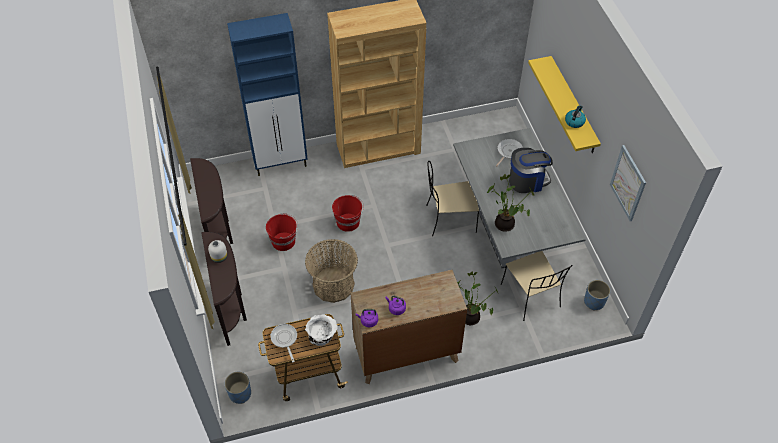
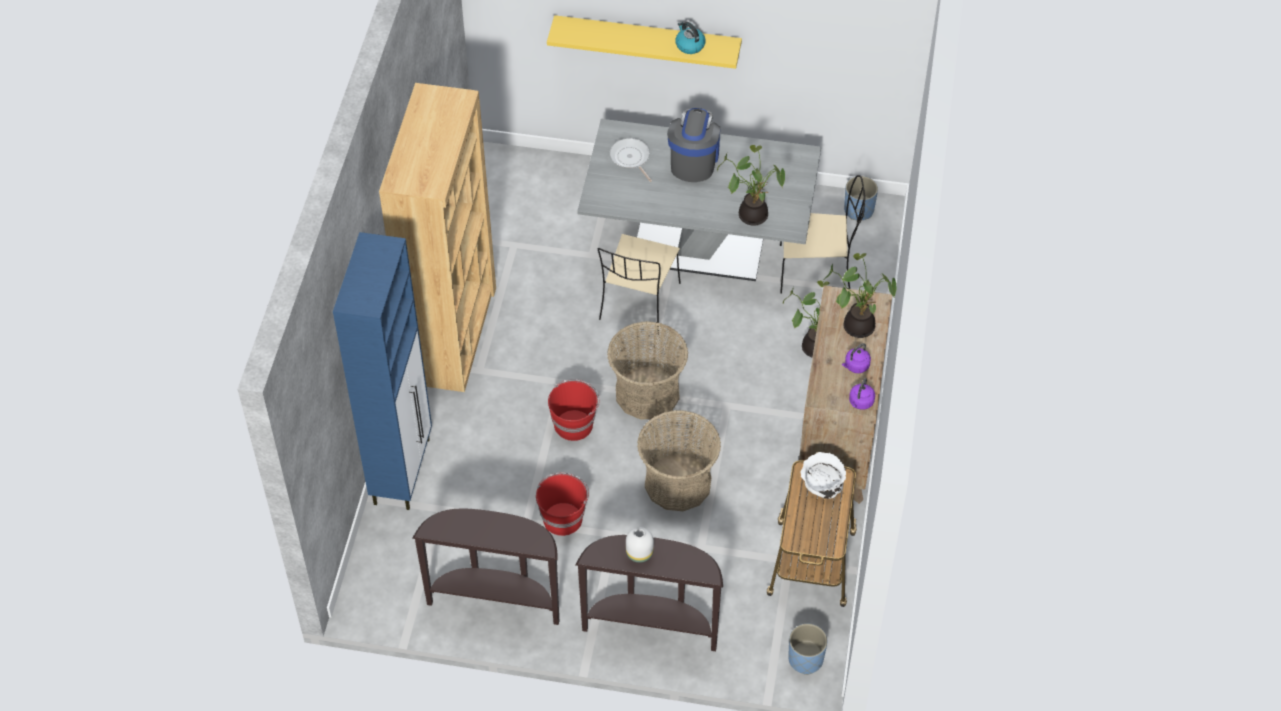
camera: 65 degrees left, 0 degrees up
(284, 339) = (810, 527): frying pan -> none
(388, 247) = (647, 393): none -> basket
(430, 298) = (857, 325): none -> potted plant
(628, 183) = (828, 40): picture -> none

